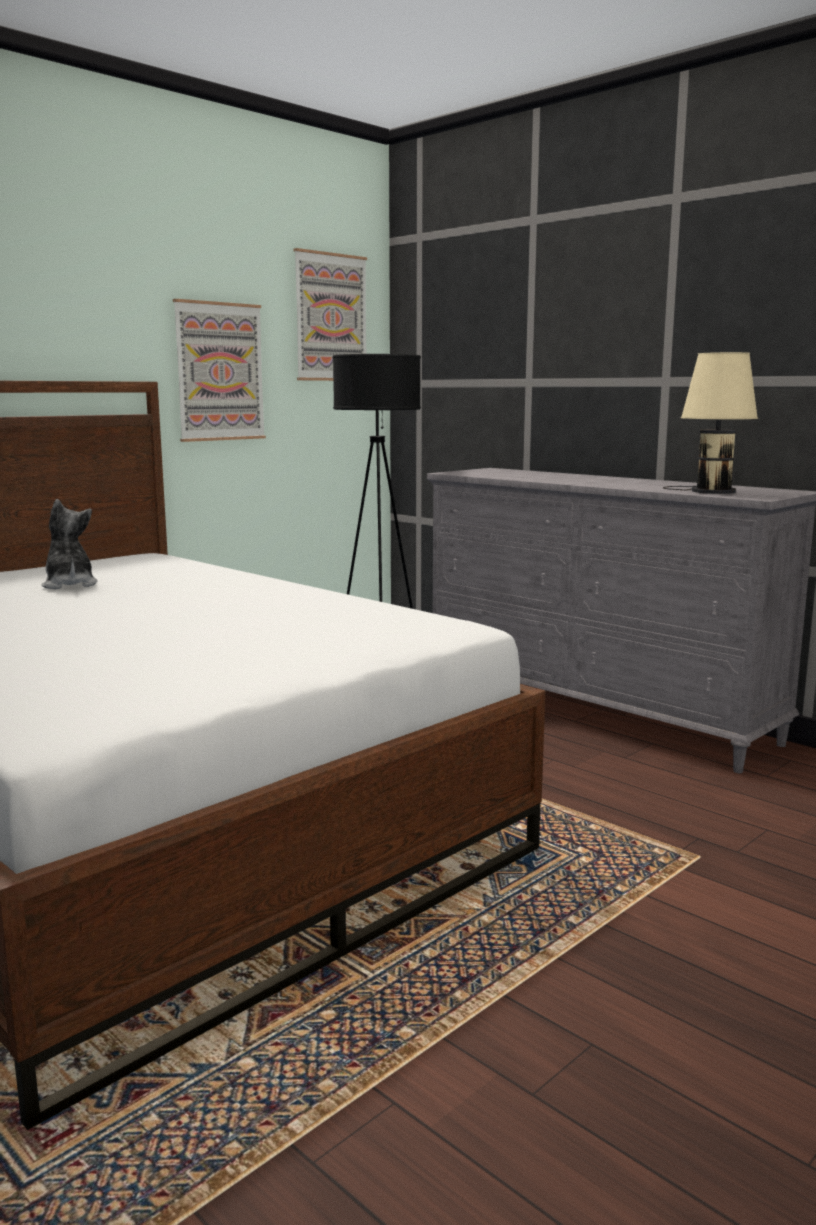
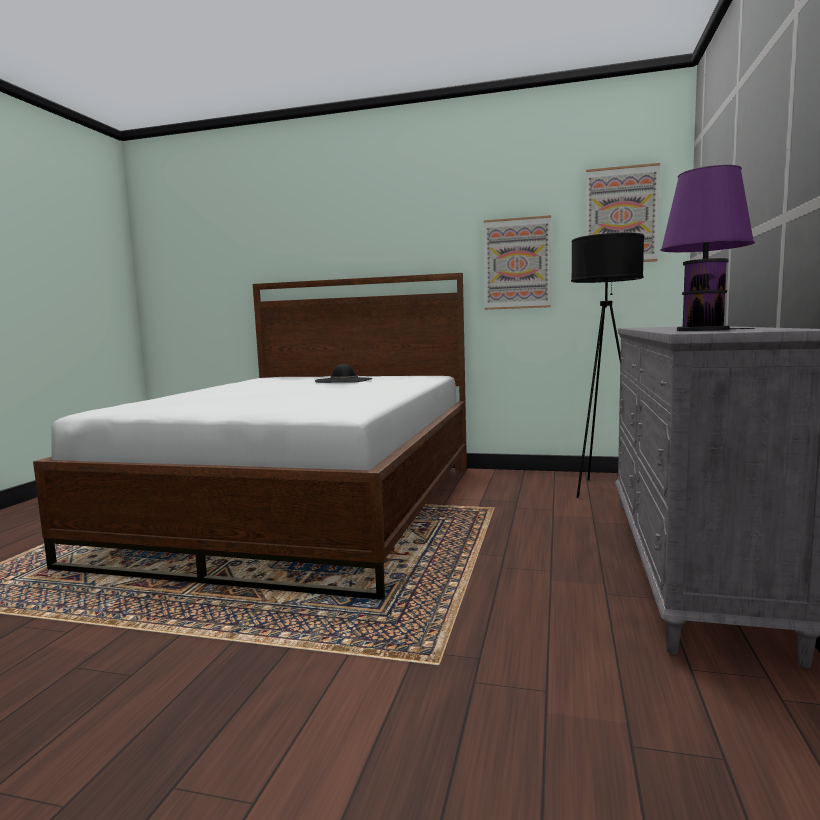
camera: 60 degrees right, 5 degrees down
(69, 584) = (343, 380): plush toy -> black hat
(709, 491) = (703, 330): beige table lamp -> purple table lamp

